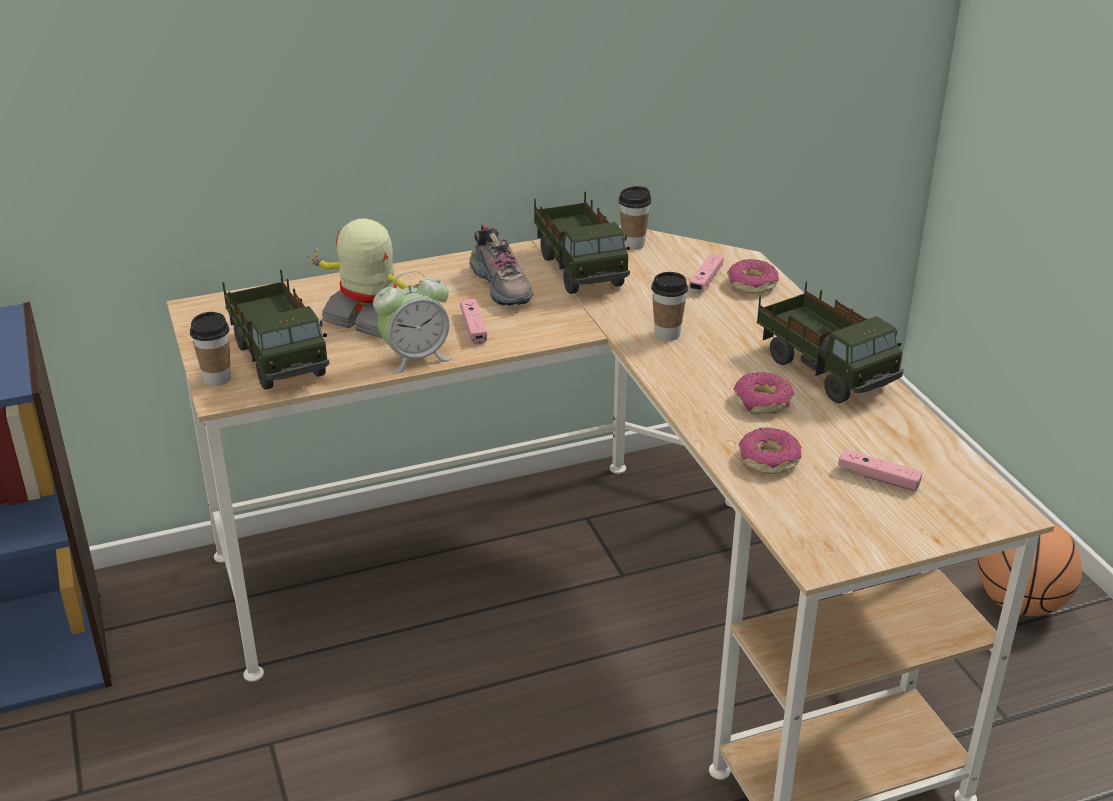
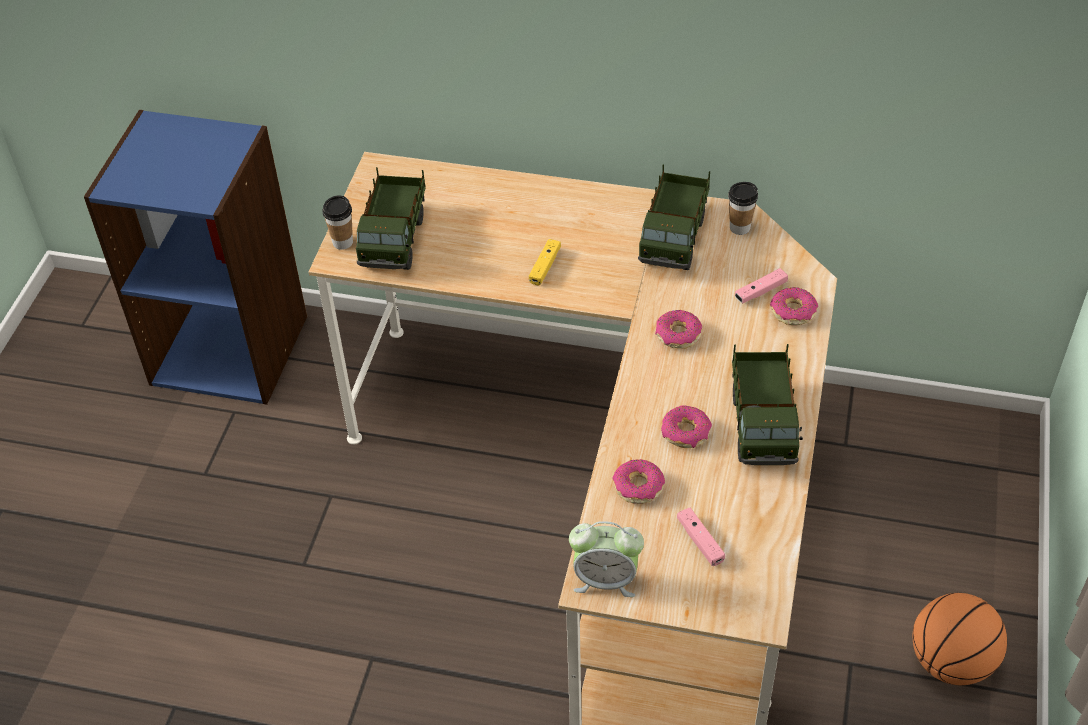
camera: 35 degrees right, 15 degrees up
(372, 317) = (484, 225): toy robot -> none
(415, 358) = (482, 279): alarm clock -> alarm clock (605, 579)
(473, 327) = (545, 266): pink game controller -> yellow game controller
(503, 286) = (601, 233): shoe -> none
(667, 334) = (678, 335): cup -> donut

